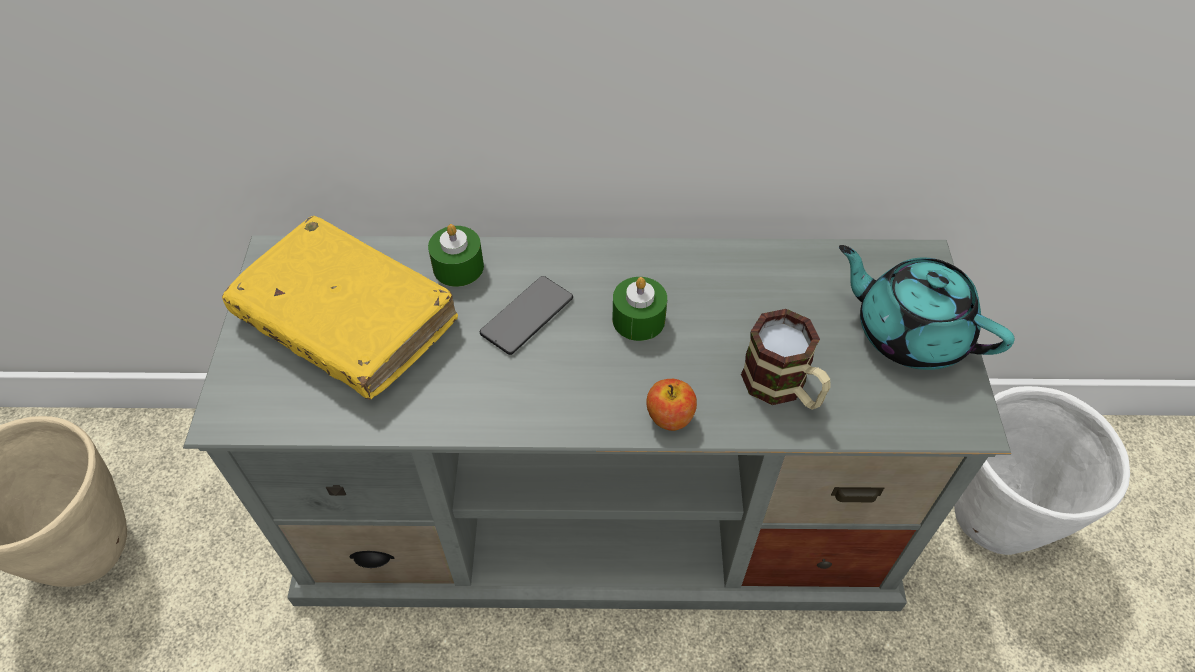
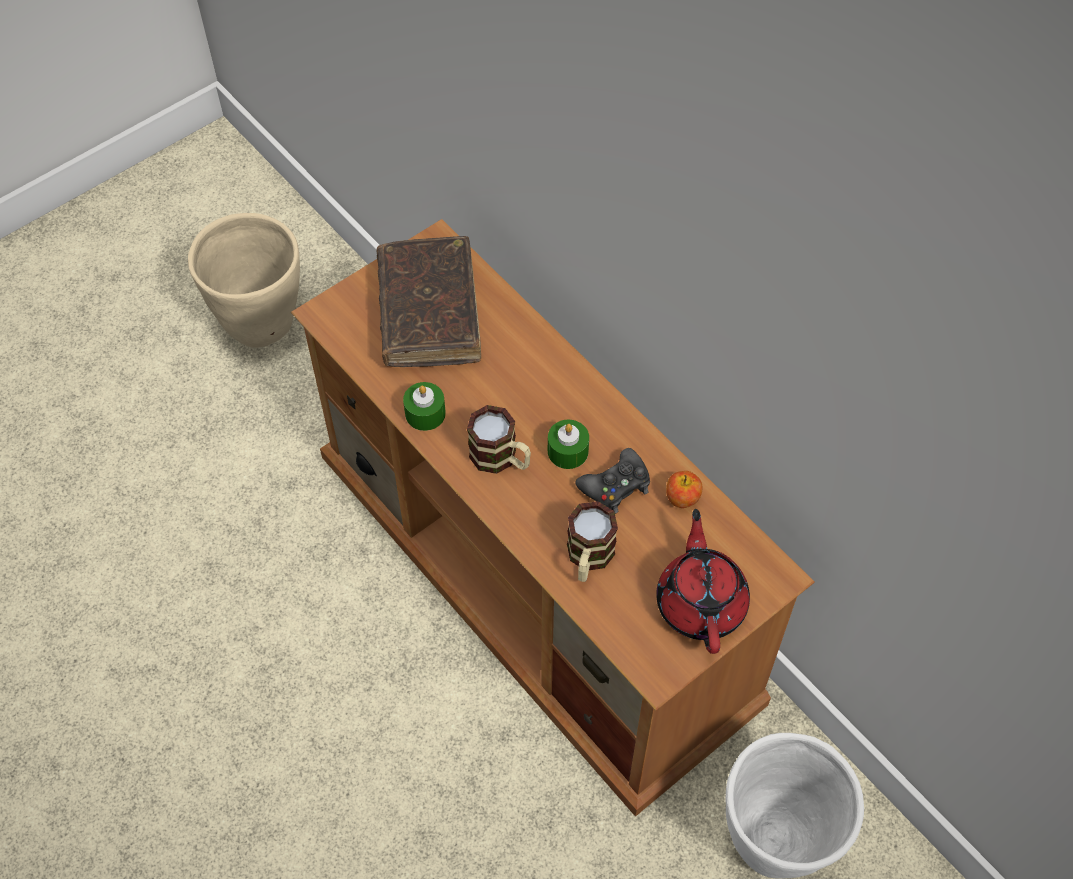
camera: 50 degrees right, 5 degrees up
(346, 319) = (429, 312): yellow book -> brown book
(458, 267) = (517, 333): green candle -> green candle (425, 413)
(527, 316) = (515, 394): phone -> none
(591, 380) = (501, 458): none -> mug
(602, 510) = (539, 576): grey tv stand -> brown tv stand
(669, 417) = (512, 514): apple -> apple (682, 498)
(716, 309) = (616, 486): none -> black game controller
(909, 332) = (701, 602): turquoise teapot -> red teapot

